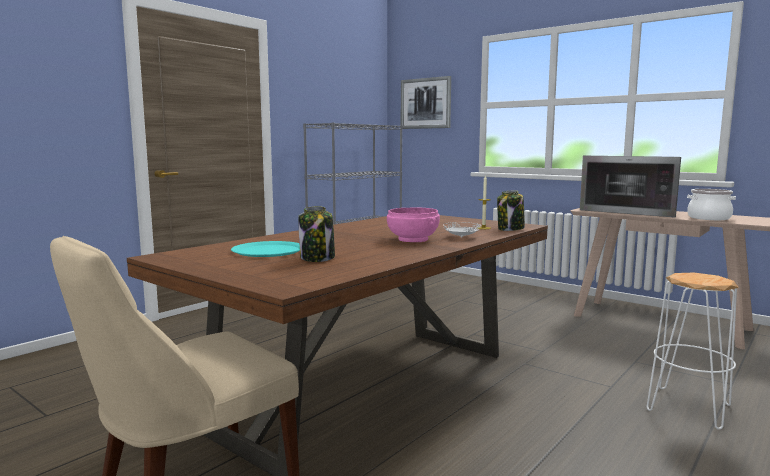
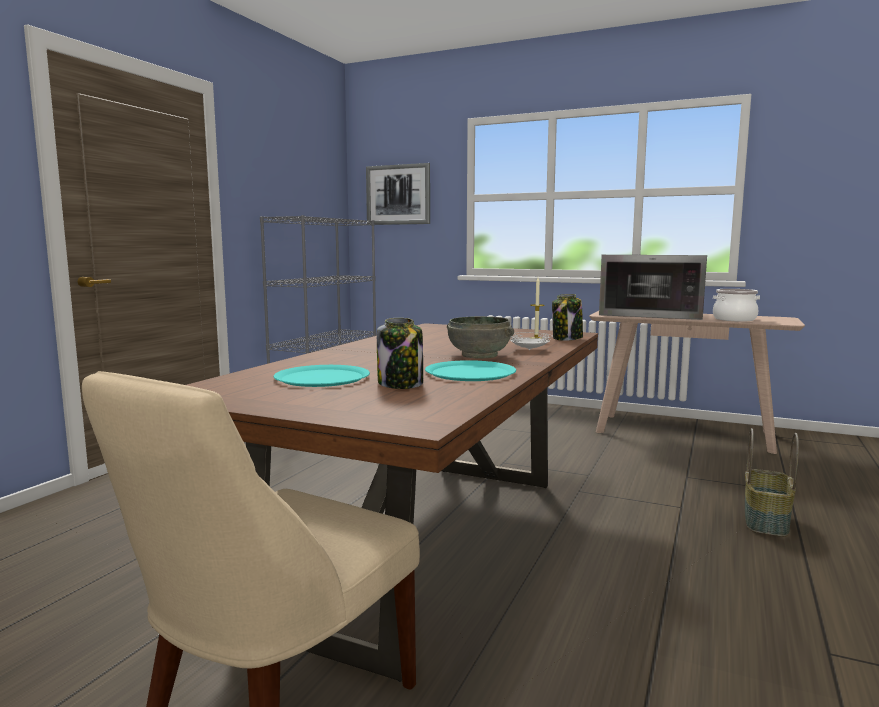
camera: 15 degrees left, 0 degrees up
(383, 253) = (470, 373): none -> turquoise plate
(413, 239) = (480, 355): pink bowl -> grey bowl
(688, 408) = (767, 521): white stool -> basket

